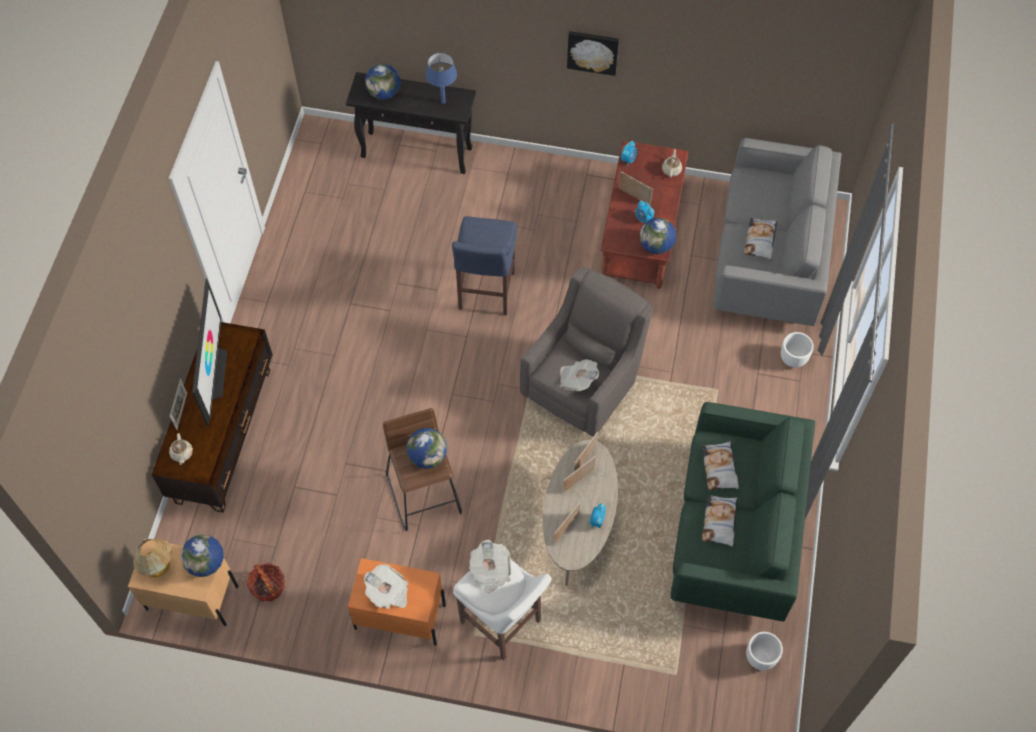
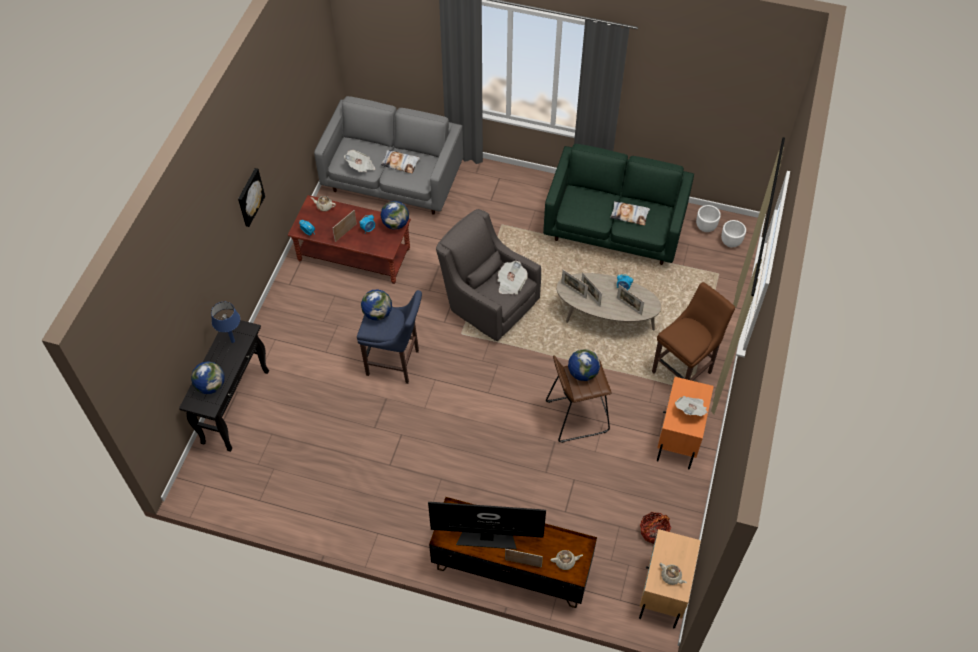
camera: 85 degrees left, 5 degrees down
(159, 568) = (671, 577): table lamp -> beige teapot
(206, 563) = (667, 540): globe -> globe (377, 313)
(490, 571) = (680, 336): newspaper -> newspaper (360, 167)
(503, 624) = (684, 371): white stool -> brown stool
(720, 468) = (588, 210): pillow -> none
(793, 359) = (481, 179): white planter -> white planter (731, 242)

